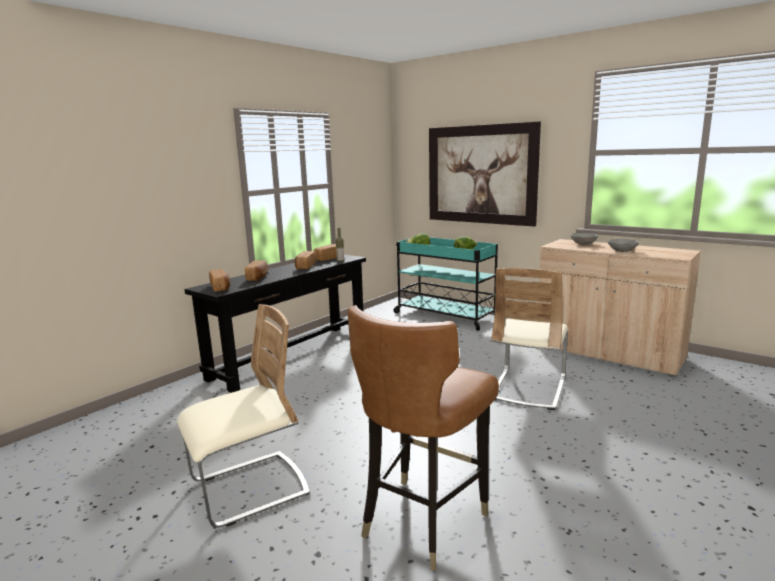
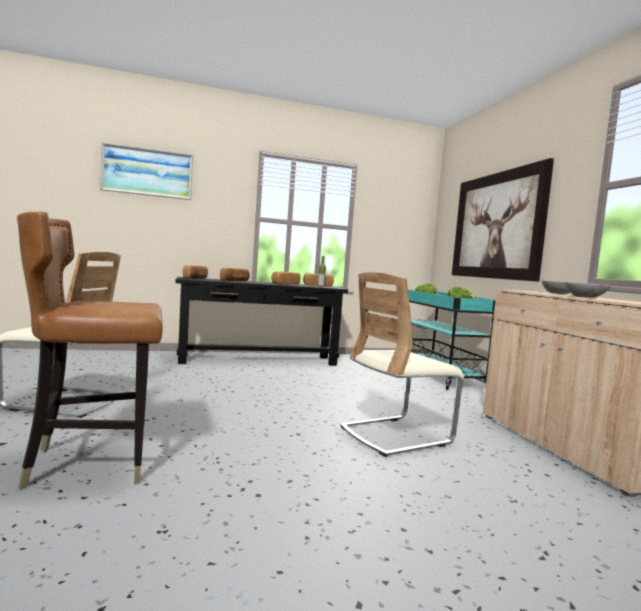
camera: 35 degrees right, 10 degrees down
(107, 156) = (148, 172): none -> picture

